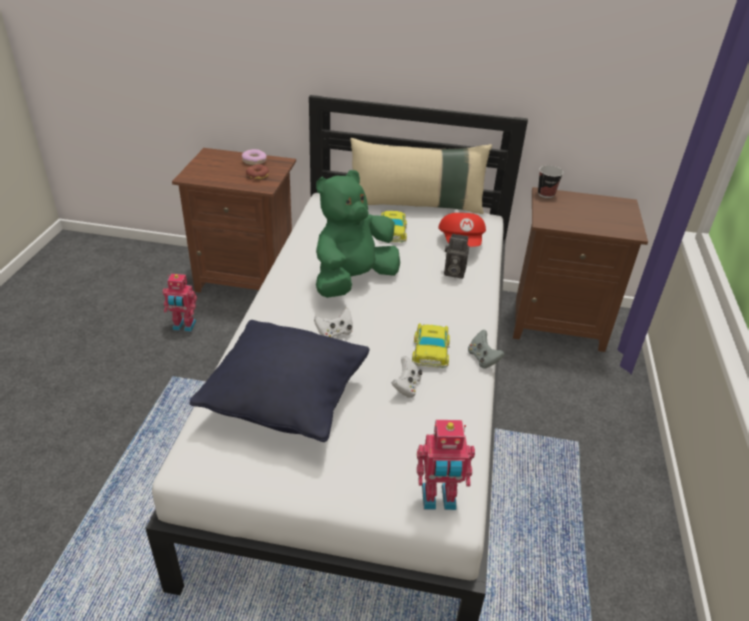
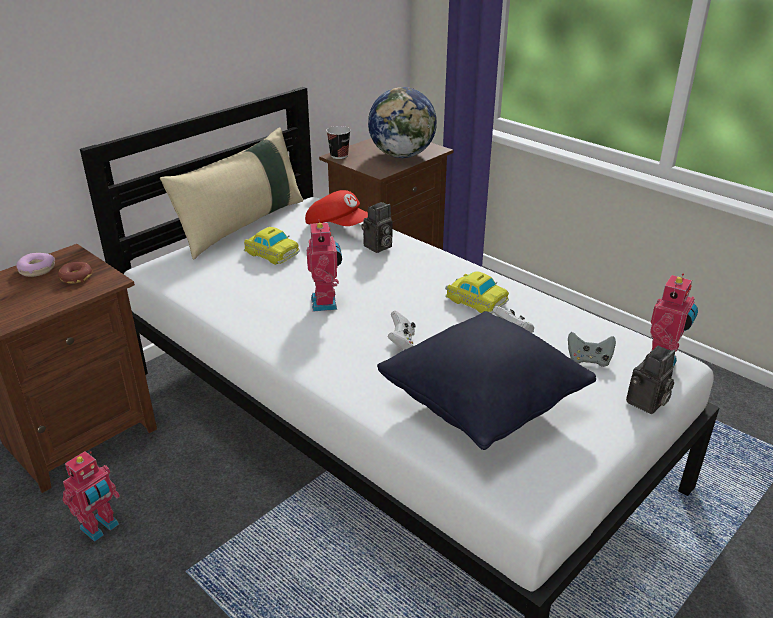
camera: 55 degrees left, 5 degrees down
(353, 280) = (326, 303): green plush toy -> toy robot
(365, 502) = (647, 403): none -> camera
(483, 359) = (508, 281): grey game controller -> grey game controller (588, 360)
(593, 221) = (402, 155): none -> globe

